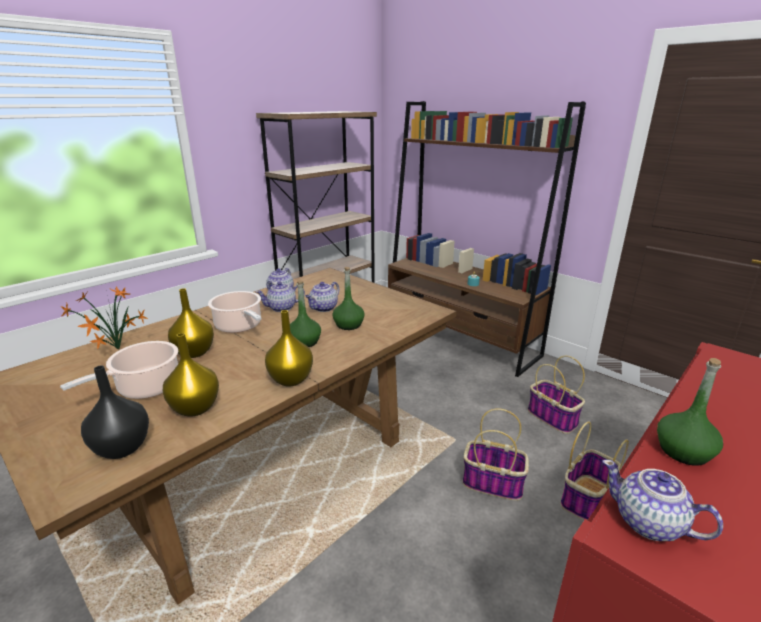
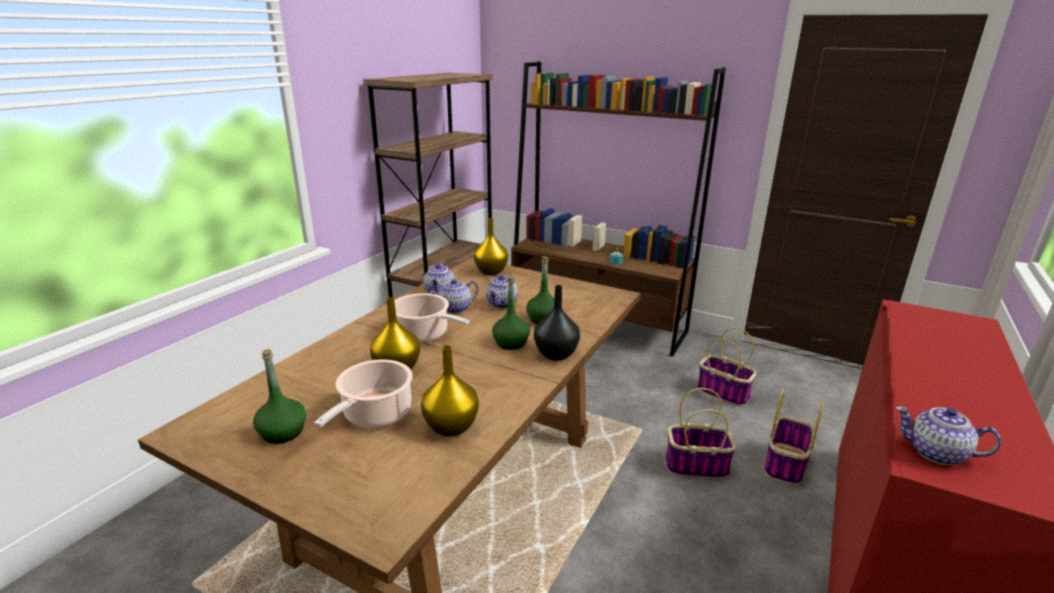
camera: 15 degrees left, 0 degrees up
(117, 350) = (300, 379): potted plant -> none
(121, 447) = (406, 479): black vase -> black vase (555, 354)
(290, 379) = (527, 383): yellow vase -> yellow vase (490, 271)
(683, 451) = (926, 394): green bottle -> green bottle (283, 432)

